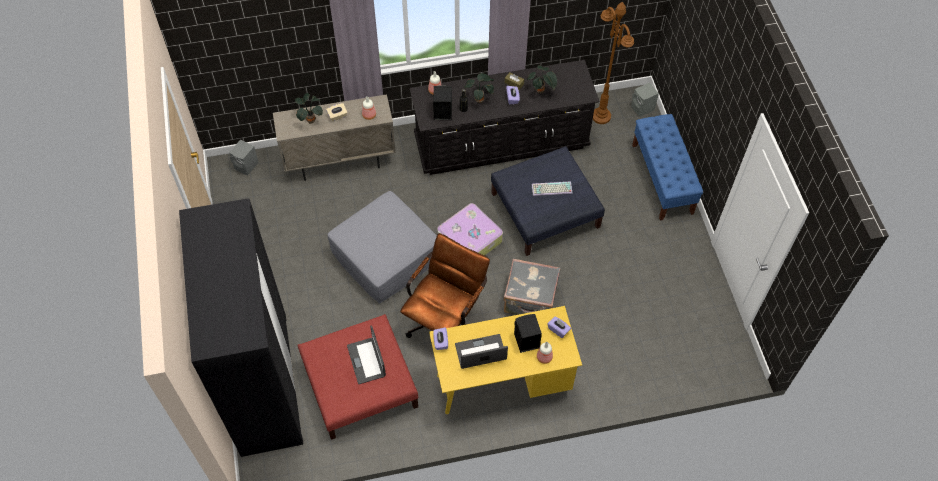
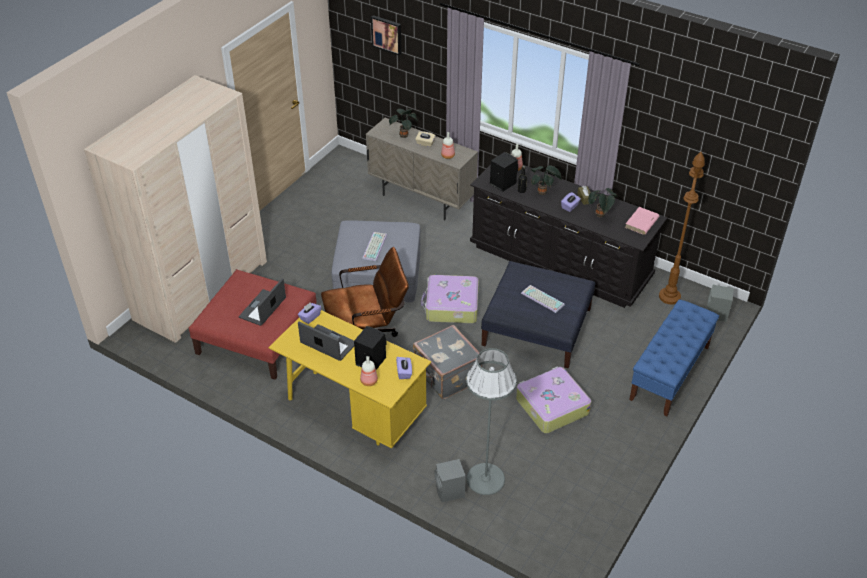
camera: 45 degrees right, 15 degrees down
(247, 166) = (357, 164): grey speaker -> grey speaker (450, 492)
(249, 39) = (387, 34): none -> picture
(264, 382) = (201, 290): black wardrobe -> beige wardrobe
(385, 238) = (374, 246): none -> keyboard
(574, 77) = (641, 223): none -> pink book
(620, 266) = (551, 406): none -> suitcase
(640, 355) = (486, 478): none -> grey floor lamp

